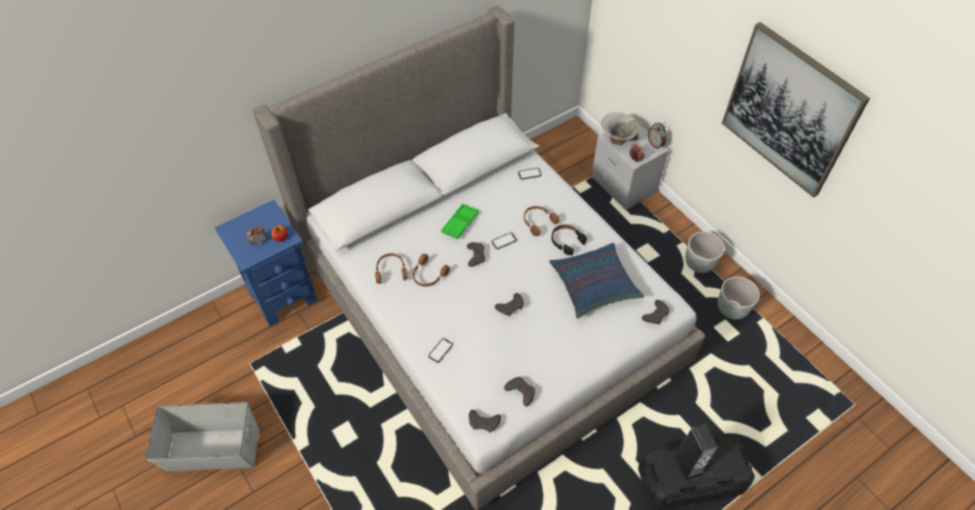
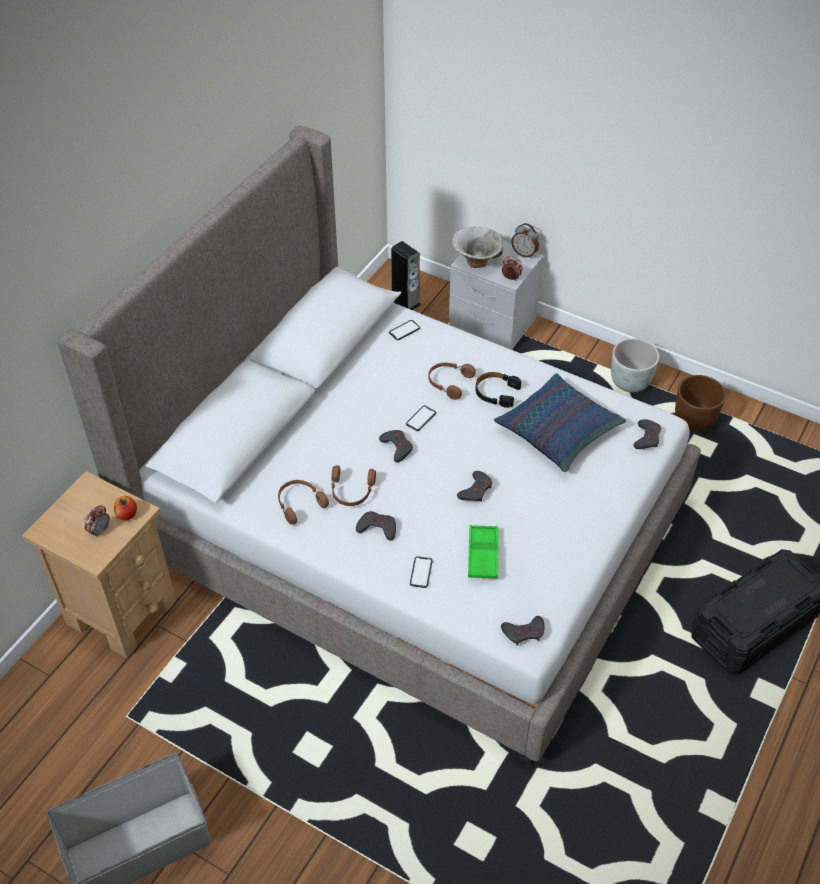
camera: 25 degrees left, 5 degrees down
(283, 295) = (123, 612): blue nightstand -> beige nightstand
(460, 223) = (353, 417): green tray -> green tray (483, 555)
(521, 391) = (546, 580): grey game controller -> grey game controller (377, 528)
(688, 465) = (754, 601): speaker -> speaker (405, 302)
(731, 309) = (693, 420): grey planter -> brown planter
(789, 110) = (702, 149): picture -> none

